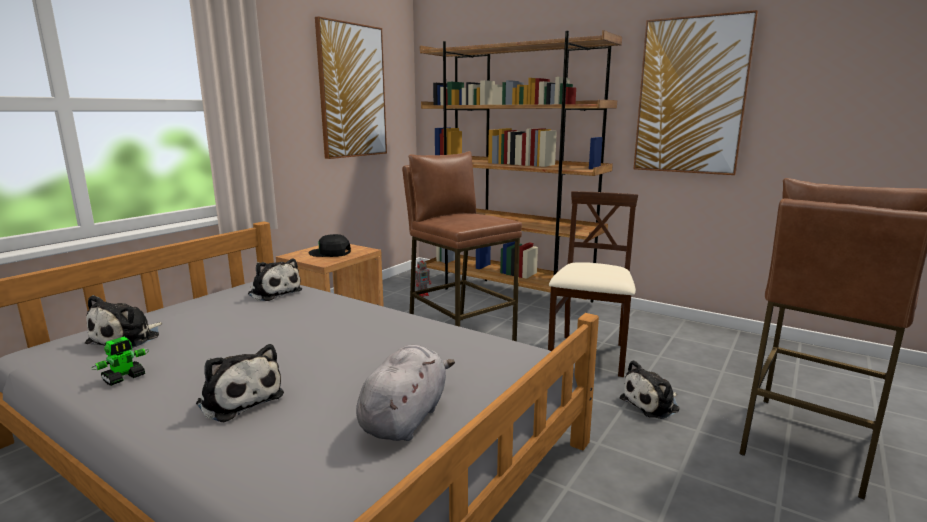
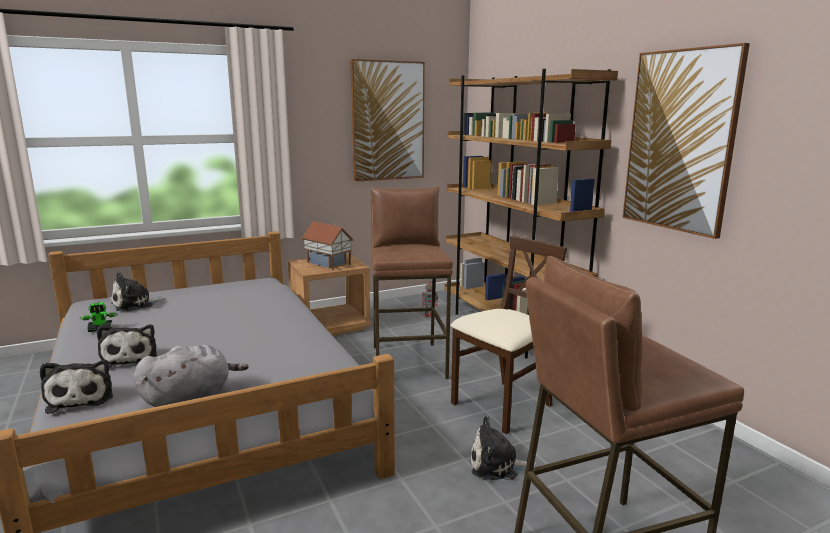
camera: 30 degrees right, 0 degrees up
(274, 292) = (255, 289): plush toy -> plush toy (81, 398)
(330, 253) = (327, 264): black cap -> toy house

